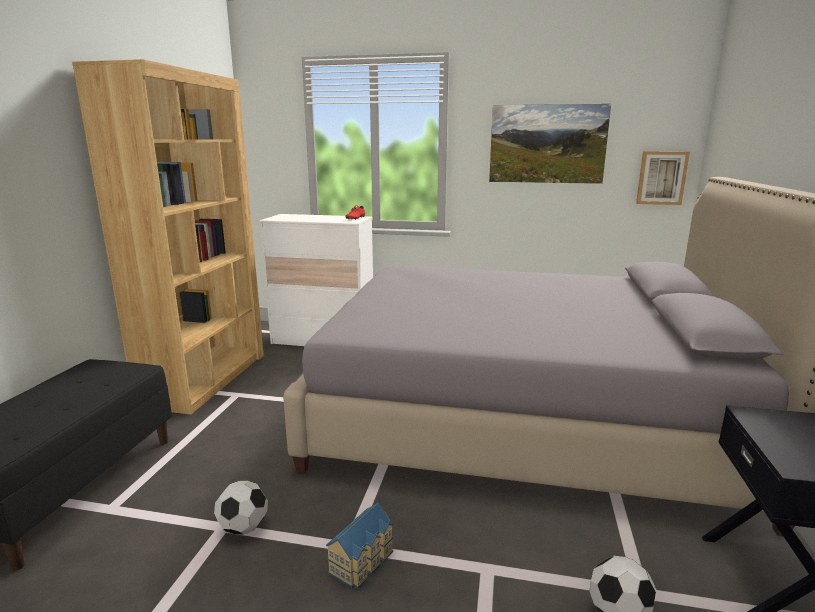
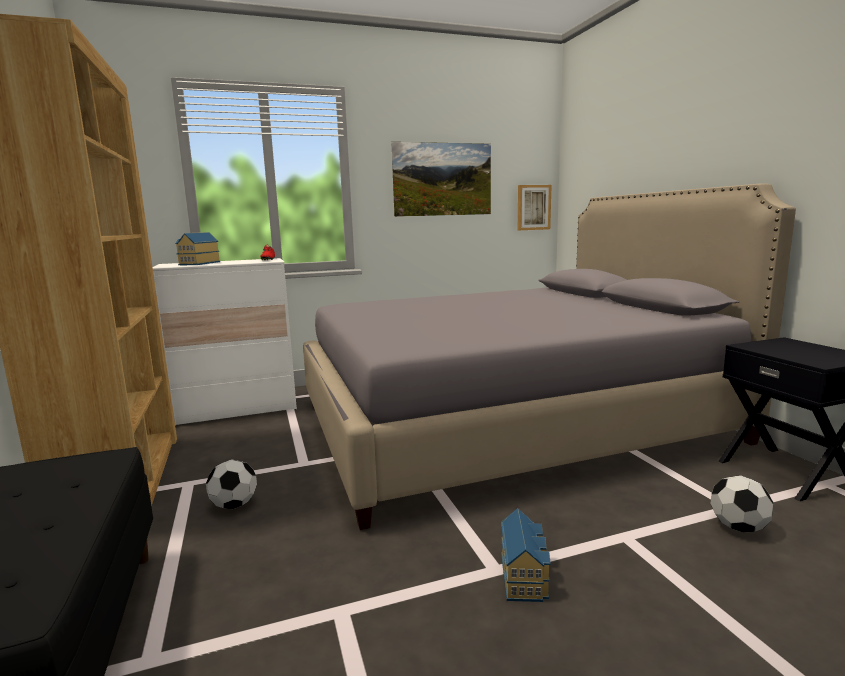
camera: 30 degrees left, 5 degrees down
(243, 527) = (366, 601): football -> football (234, 505)
(299, 218) = (198, 263): none -> toy house

